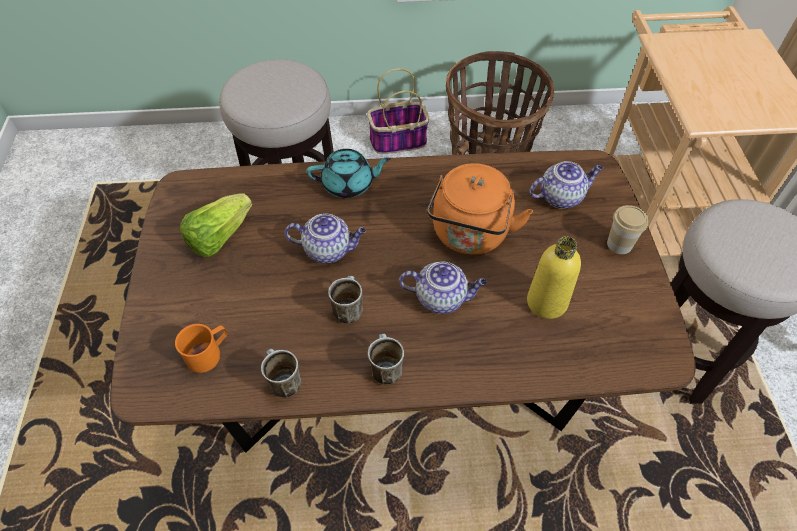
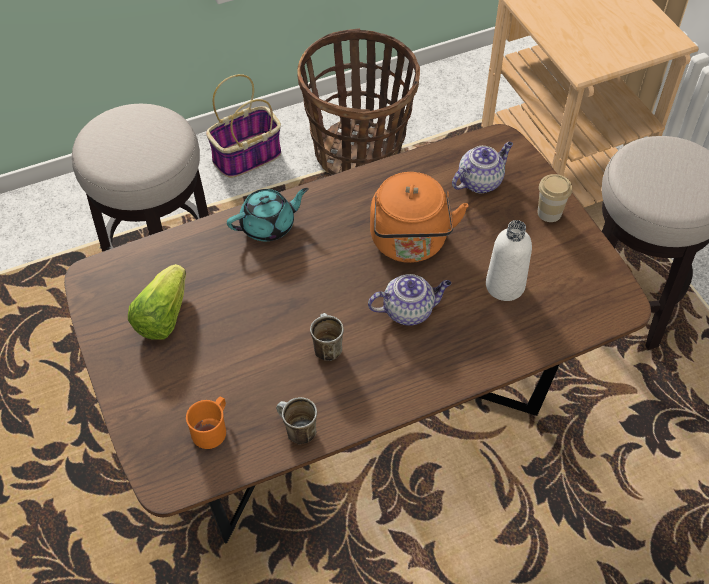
camera: 20 degrees left, 0 degrees up
(329, 250) = (280, 296): teapot -> none
(384, 368) = (384, 389): mug -> none
(547, 302) = (505, 286): yellow bottle -> white bottle

